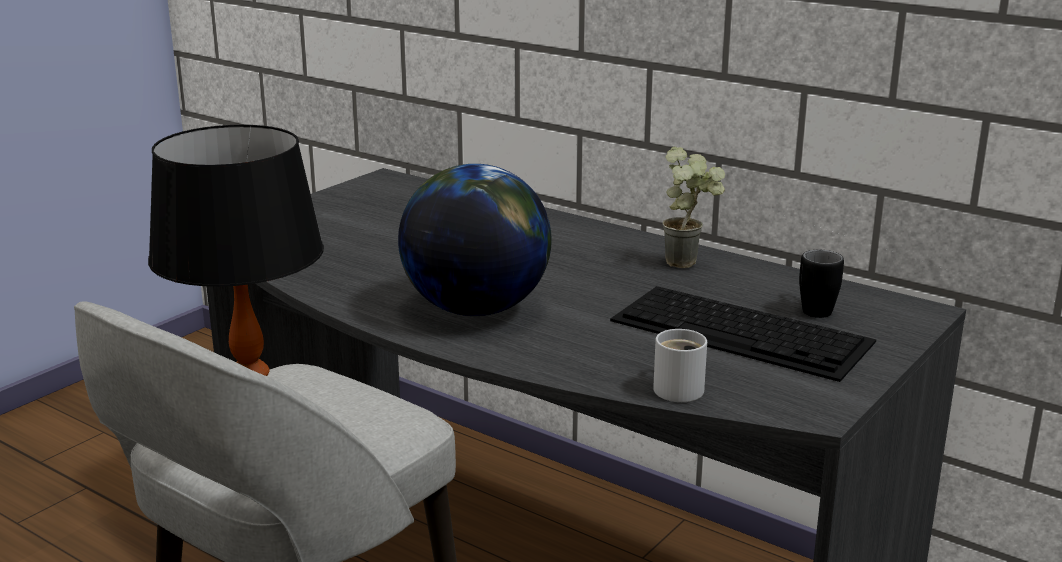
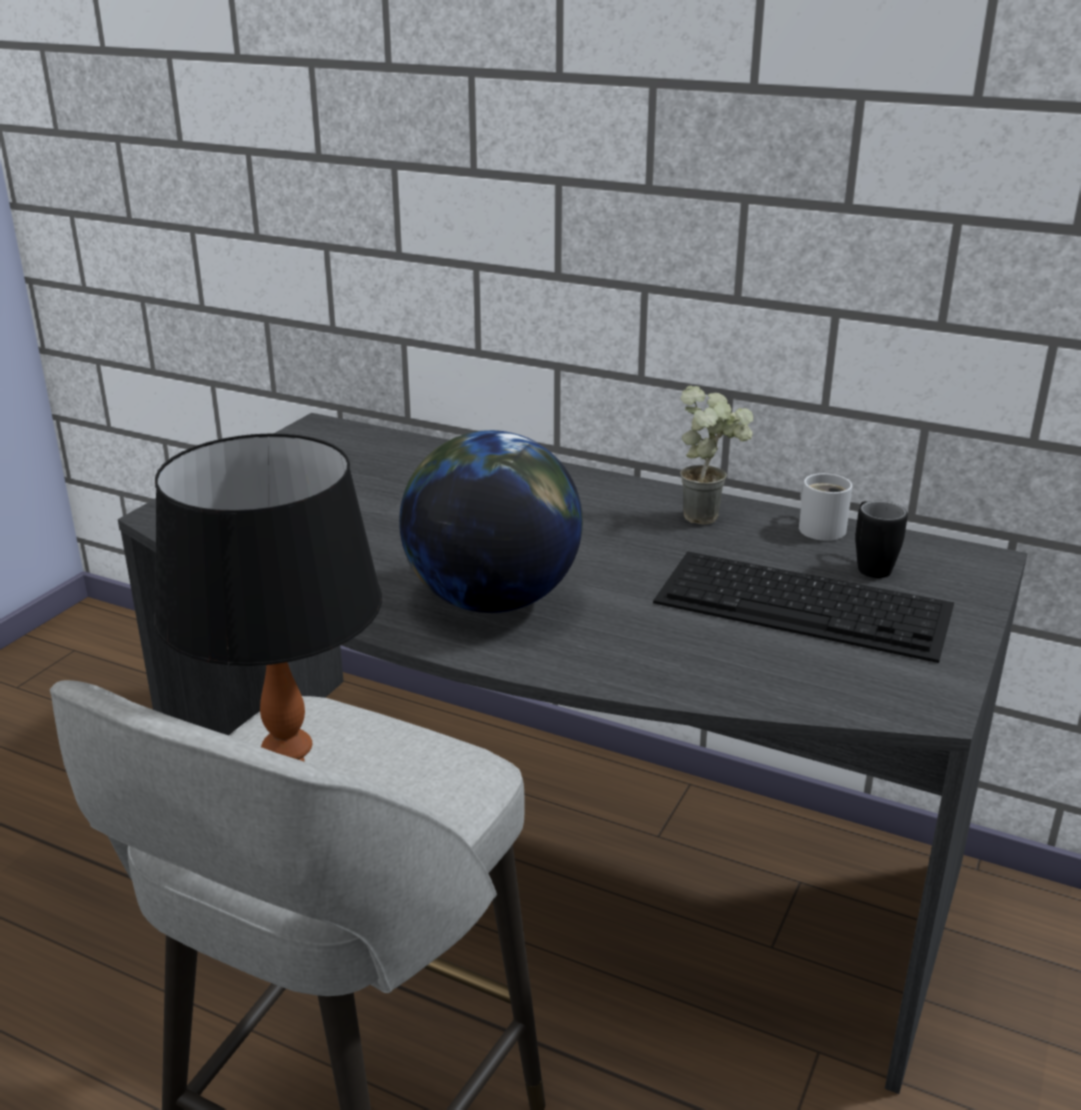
camera: 10 degrees left, 5 degrees up
(678, 387) = (766, 689): white mug -> white mug (821, 528)

